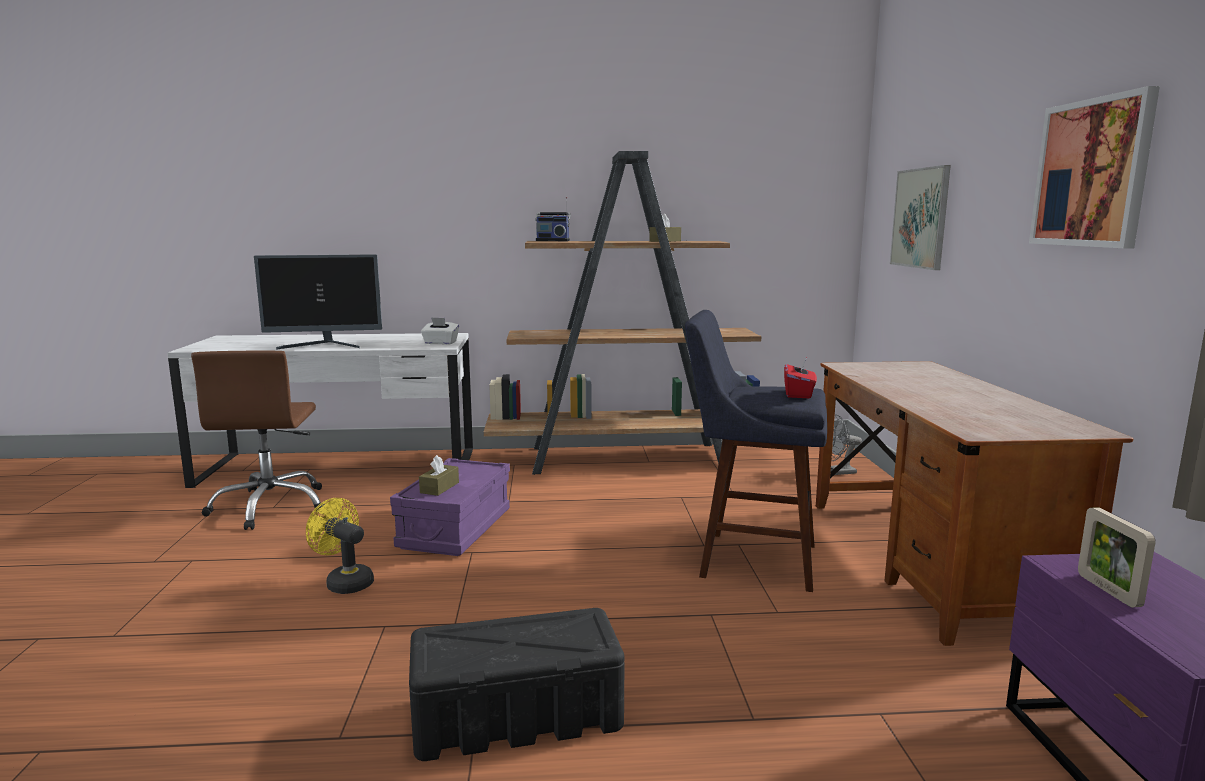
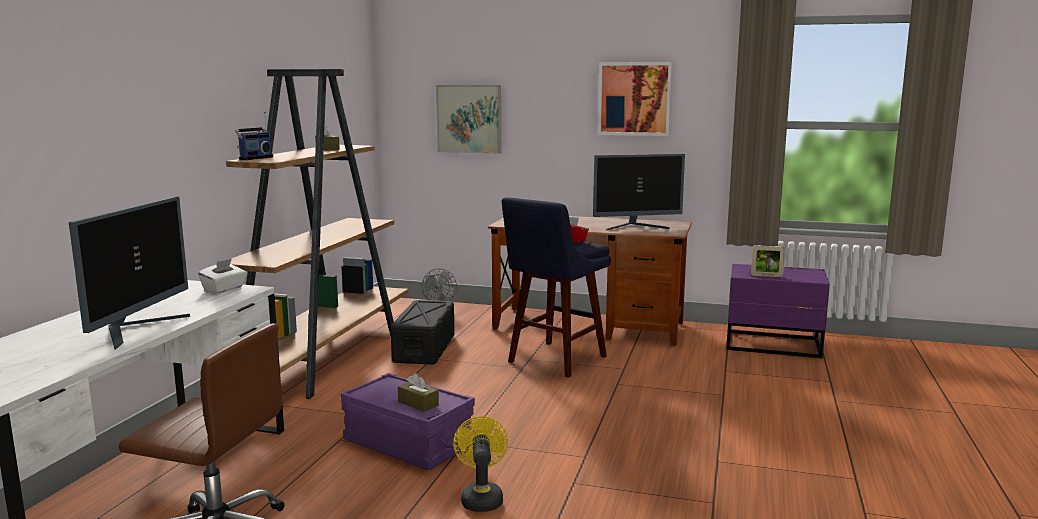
camera: 70 degrees left, 0 degrees up
(345, 582) = (481, 497): yellow fan -> yellow fan turned 120 degrees clockwise
(518, 715) = (705, 447): black storage box -> black storage box (424, 348)
(976, 412) = (636, 227): none -> monitor

